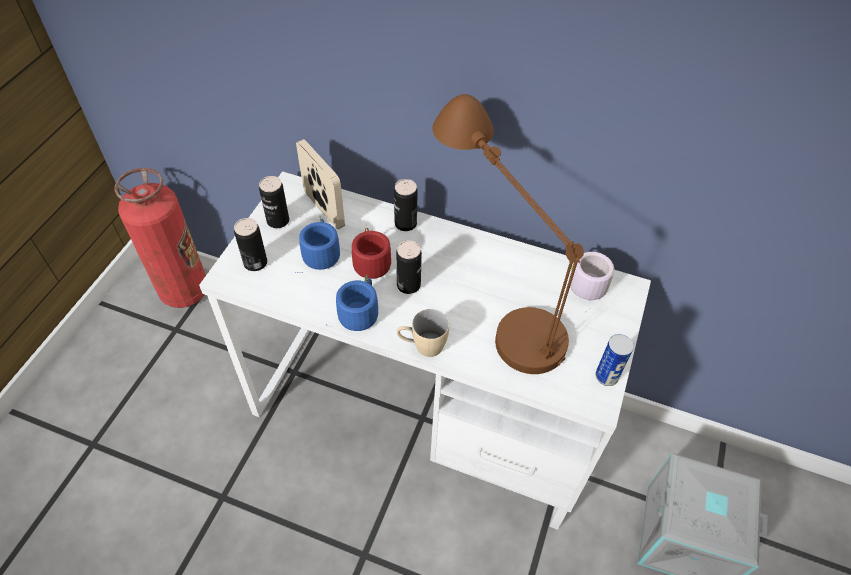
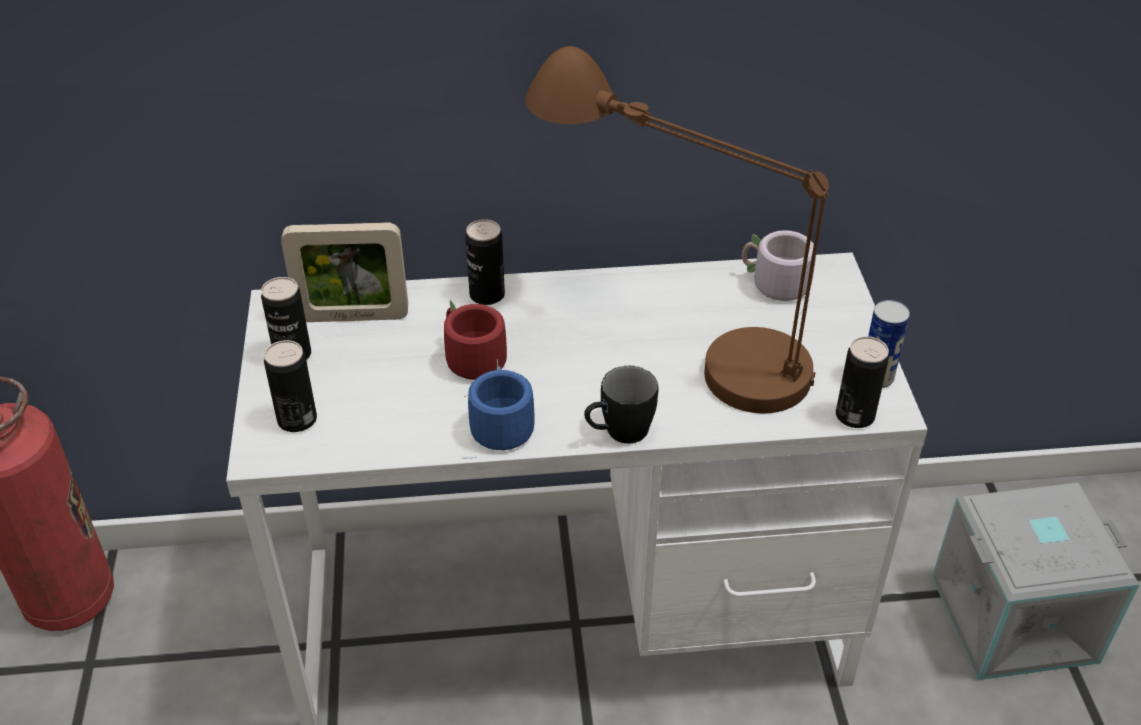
camera: 25 degrees left, 10 degrees down
(319, 253) = (387, 373): blue mug -> none
(324, 209) = (353, 317): picture frame -> picture frame turned 150 degrees clockwise
(408, 285) = (546, 367): can -> can (854, 416)
(422, 346) = (618, 433): beige mug -> black mug

